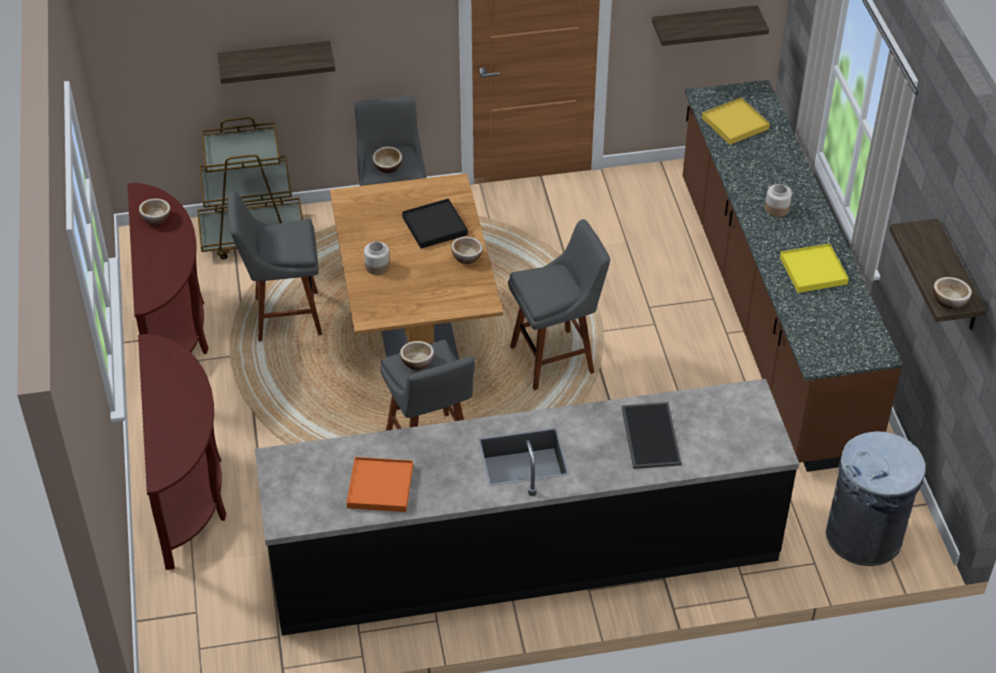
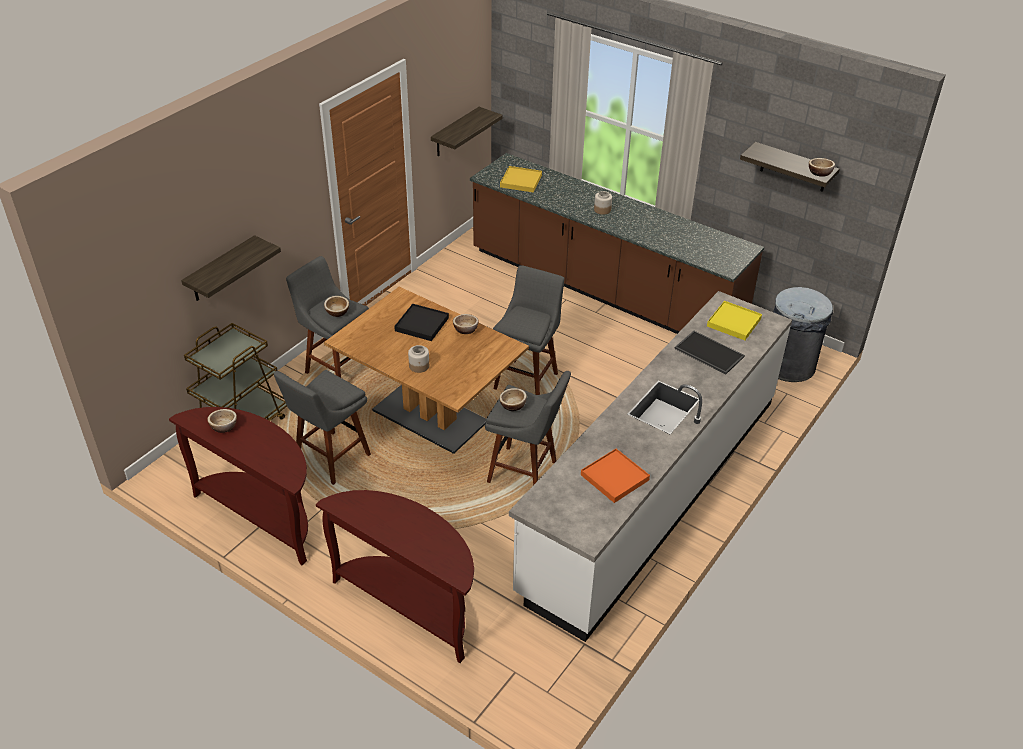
camera: 45 degrees left, 5 degrees down
(524, 554) = (652, 491): black counter -> white counter
(813, 270) = (662, 228): yellow tray -> yellow tray (733, 322)

